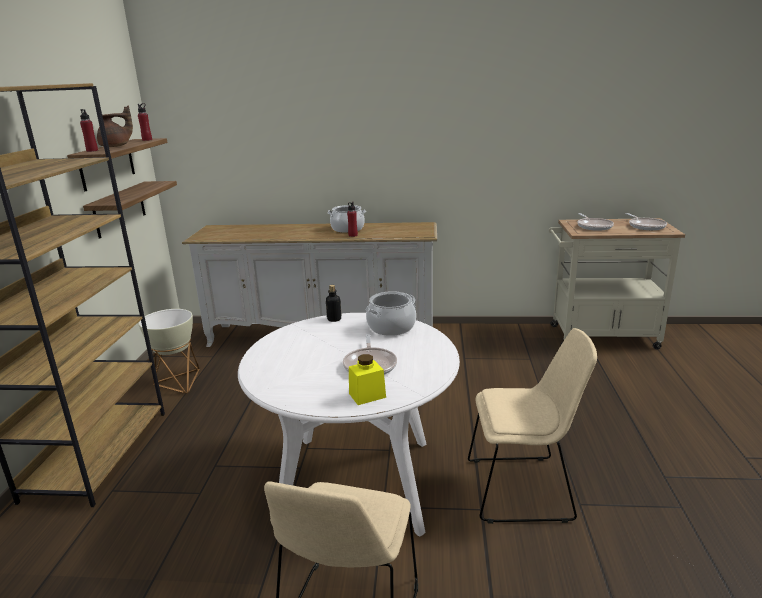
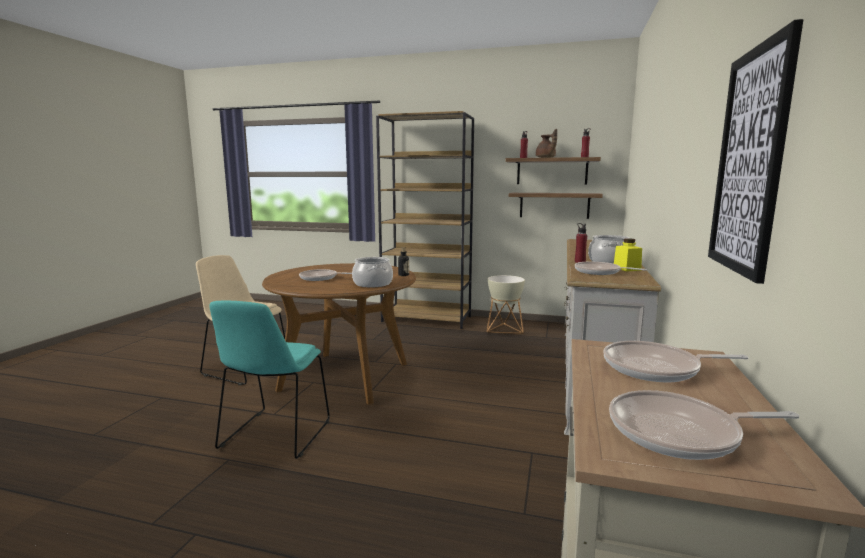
camera: 100 degrees right, 10 degrees down
(357, 481) = (345, 376): white dining table -> brown dining table
(367, 395) = (285, 276): yellow jar -> yellow jar (626, 269)
(397, 231) = (600, 272): none -> frying pan
(523, 489) = (274, 436): beige chair -> turquoise chair
(552, 142) = (749, 161): none -> picture

